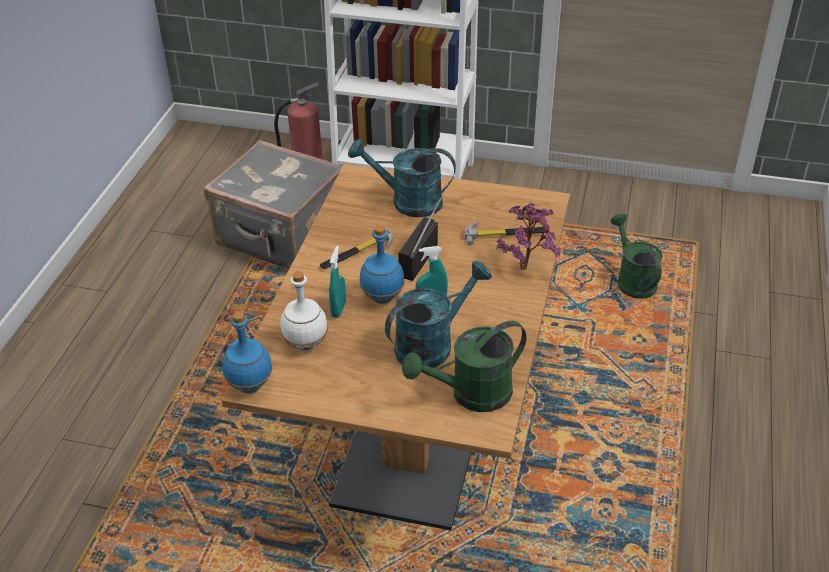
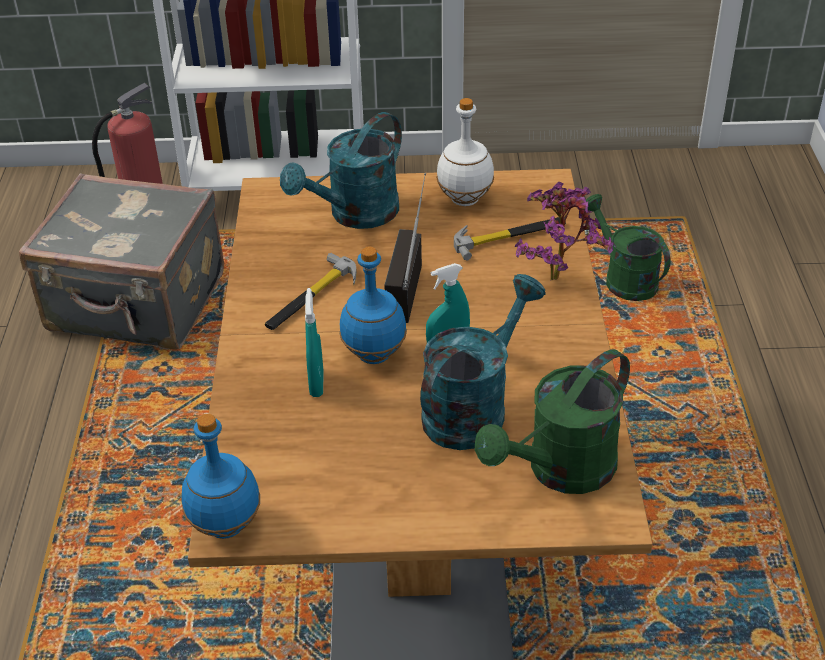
camera: 15 degrees left, 0 degrees up
(305, 344) = (287, 446): white bottle -> white bottle (464, 200)
(407, 202) = (355, 215): turquoise watering can -> turquoise watering can turned 45 degrees counterclockwise

